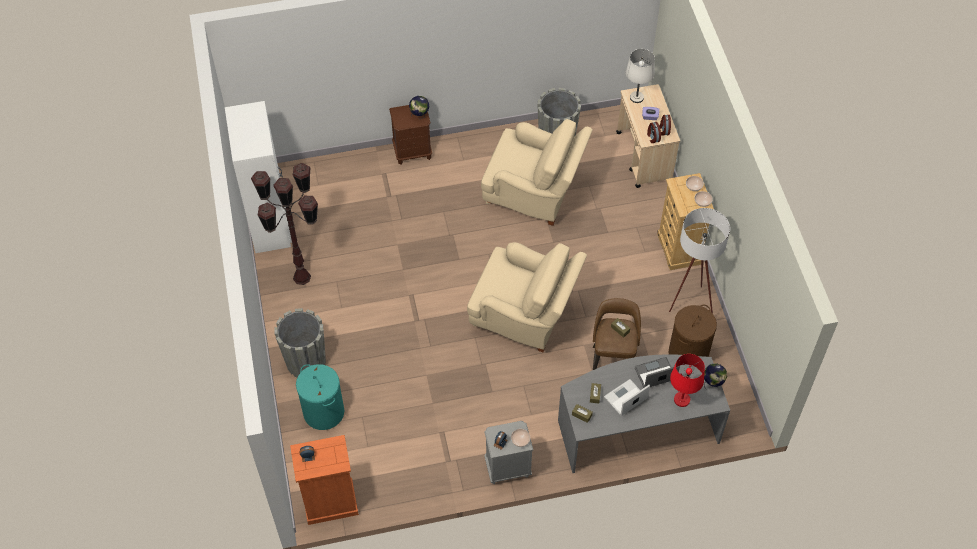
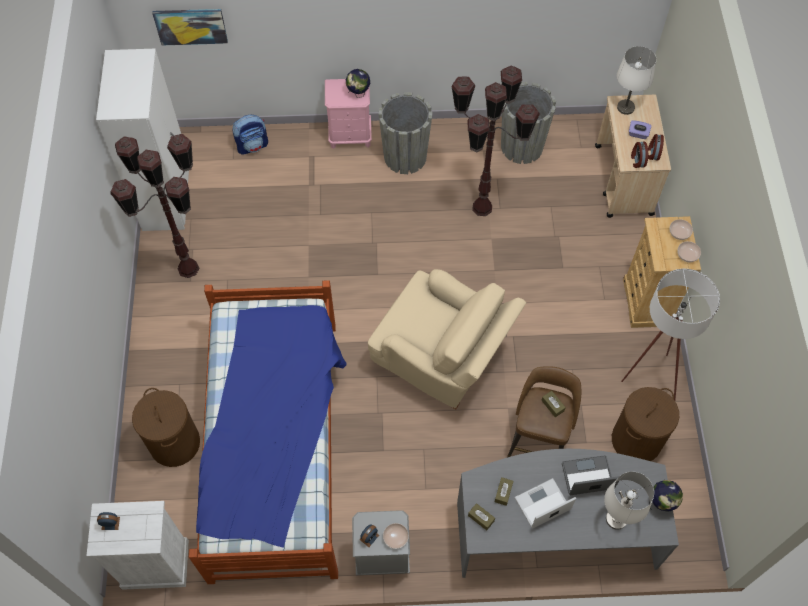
camera: 10 degrees right, 5 degrees up
(282, 79) = (190, 26): none -> picture
(306, 362) = (168, 375): grey planter -> grey planter (405, 157)
(323, 412) = (174, 443): turquoise laundry basket -> brown laundry basket
(330, 503) = (155, 564): orange dresser -> white dresser
(332, 171) = (252, 145): none -> backpack
(406, 401) = (277, 446): none -> bed
(412, 152) = (350, 135): brown nightstand -> pink nightstand
(534, 195) = (482, 208): beige armchair -> brown floor lamp
(682, 399) = (616, 519): red table lamp -> white table lamp

